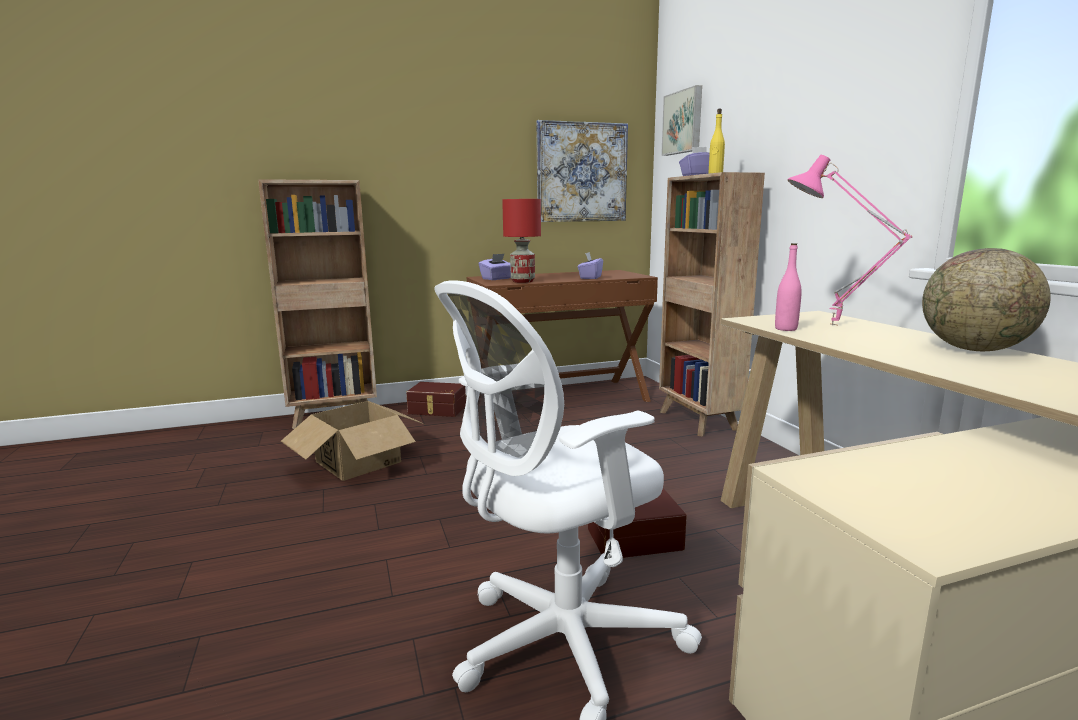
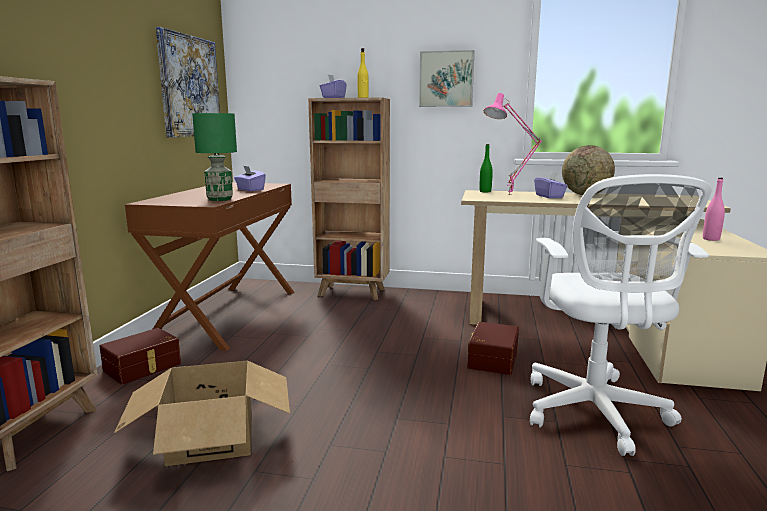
camera: 60 degrees left, 0 degrees up
(497, 279) = (177, 201): purple tissue box -> purple tissue box (549, 196)
(523, 281) = (220, 199): red table lamp -> green table lamp
(683, 122) = (273, 49): picture -> picture (446, 79)
(785, 329) = (510, 199): pink bottle -> pink bottle (711, 239)
(828, 316) = (485, 191): none -> green bottle

